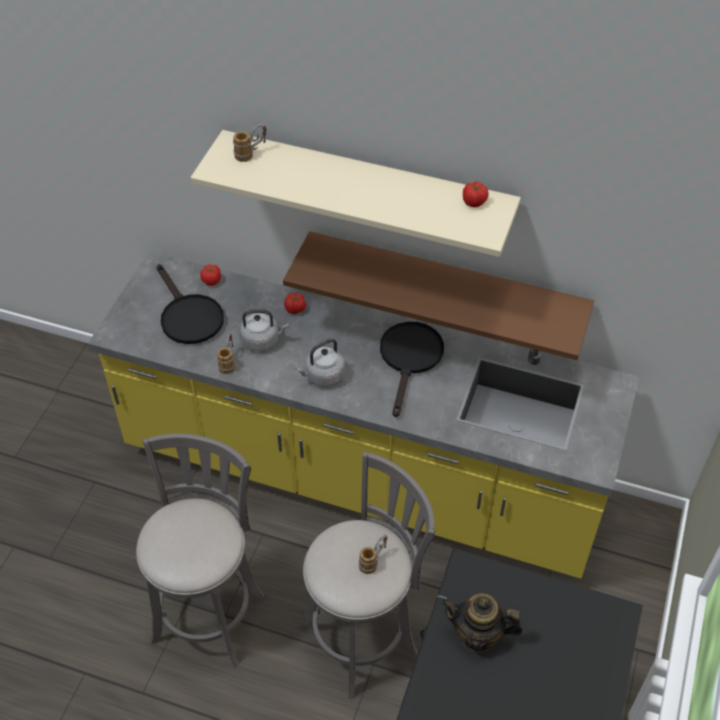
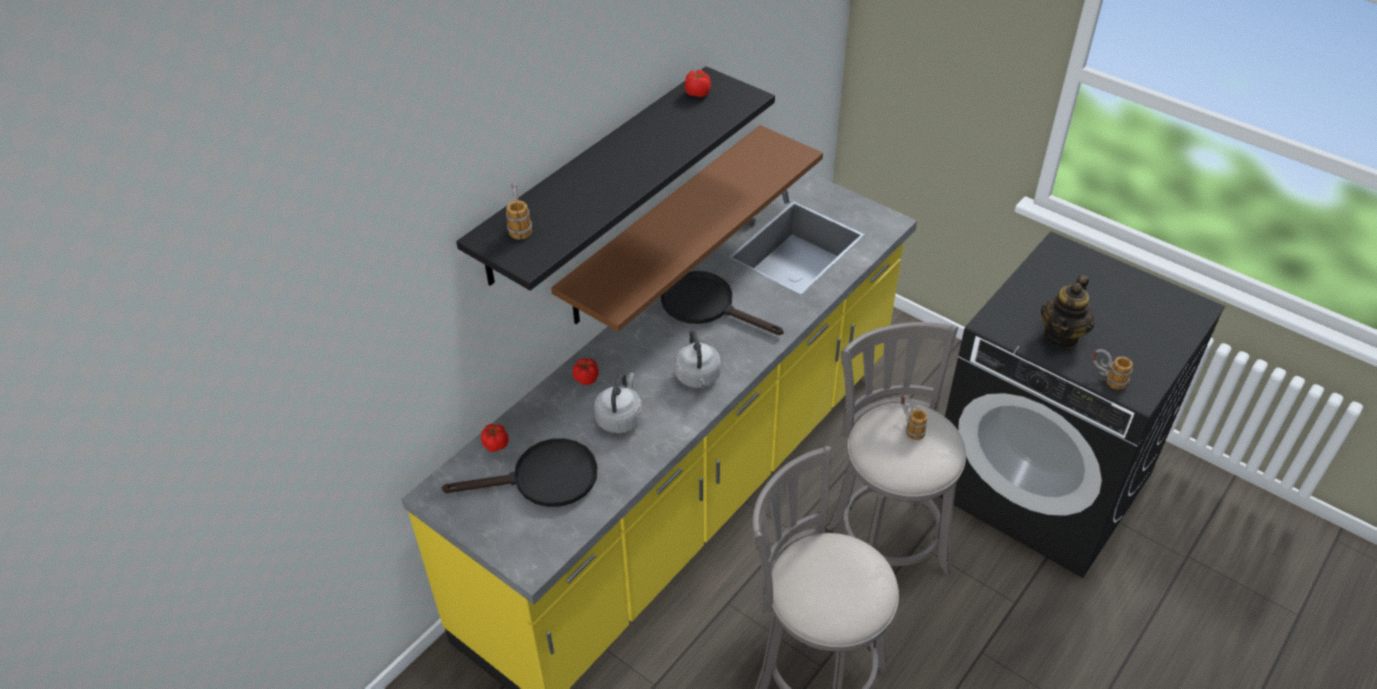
camera: 70 degrees left, 5 degrees down
(228, 361) = (637, 455): mug -> mug (1106, 379)
(366, 186) = (594, 175): beige shelf -> black shelf

